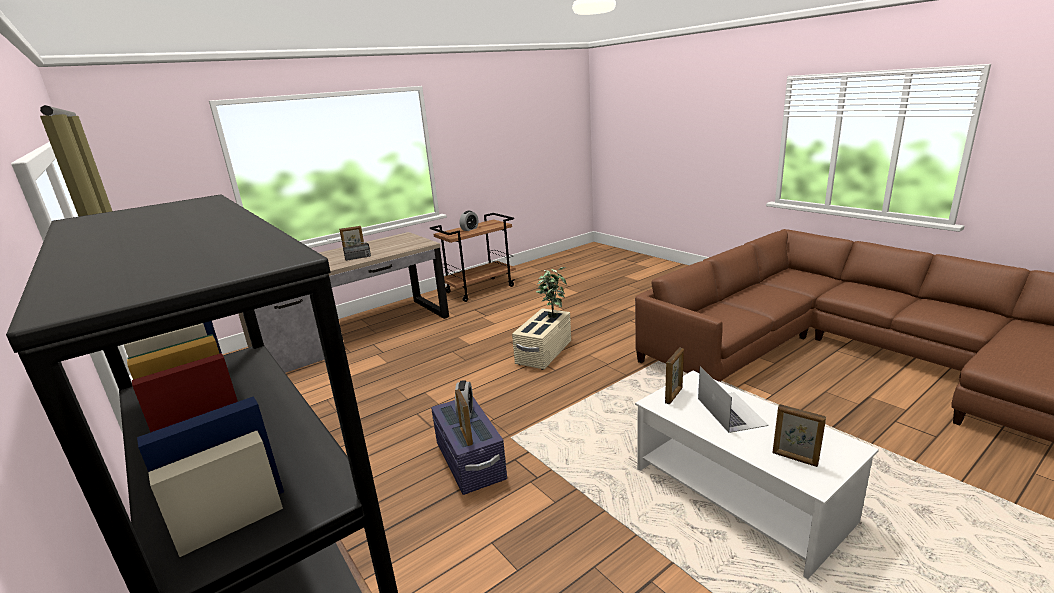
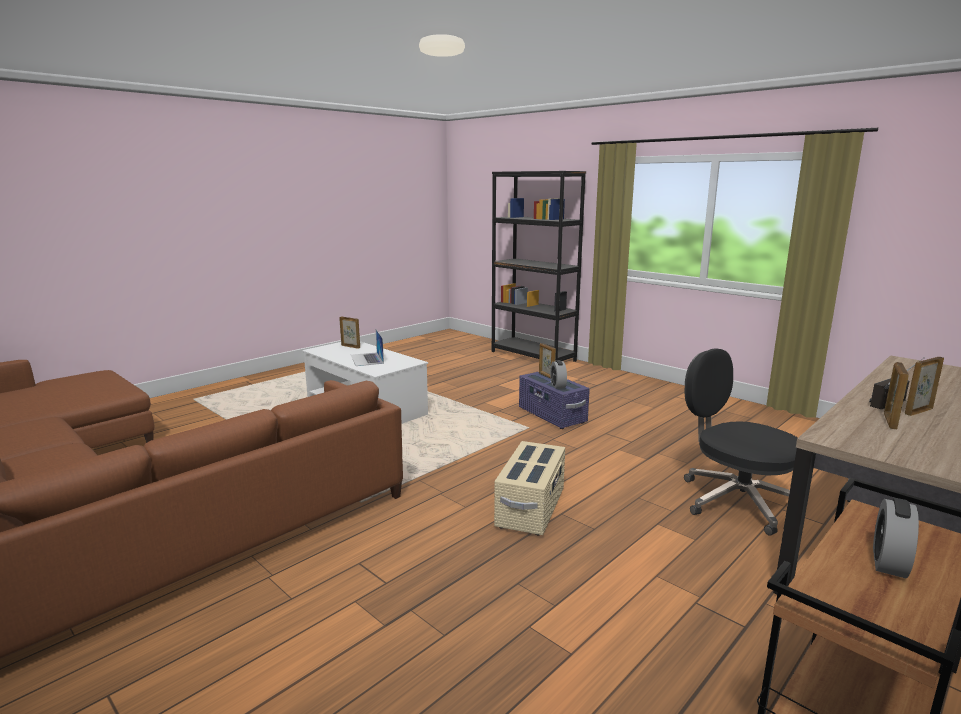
camera: 170 degrees right, 5 degrees down
(403, 357) = (735, 501): none -> black office chair
(552, 315) = (519, 473): potted plant -> none
(674, 395) = (399, 364): picture frame -> picture frame (889, 421)

